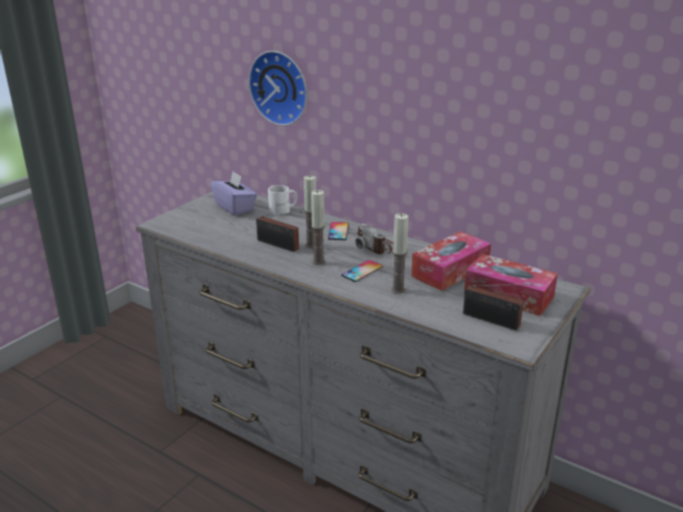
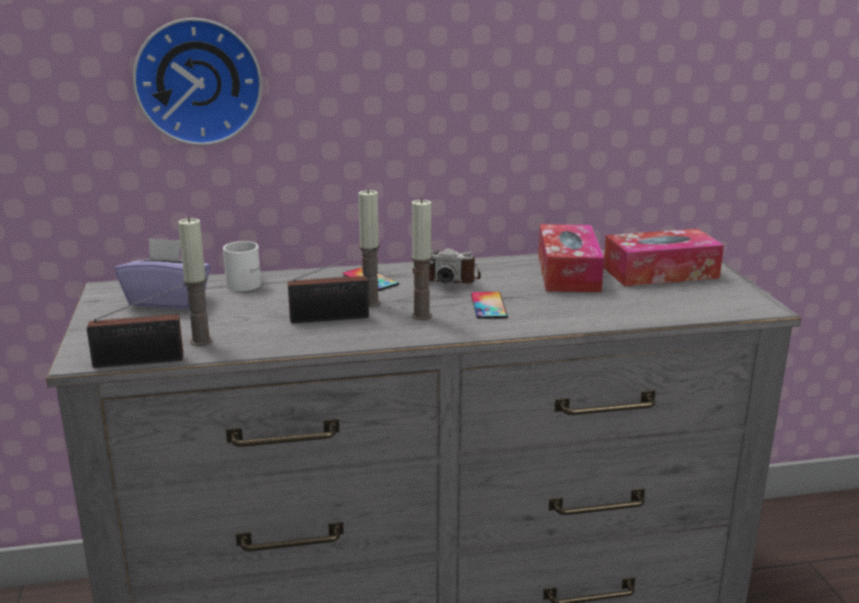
camera: 45 degrees left, 5 degrees down
(398, 290) = (563, 307): candle -> candle (201, 341)
(494, 321) = (700, 297): radio -> radio (144, 361)

